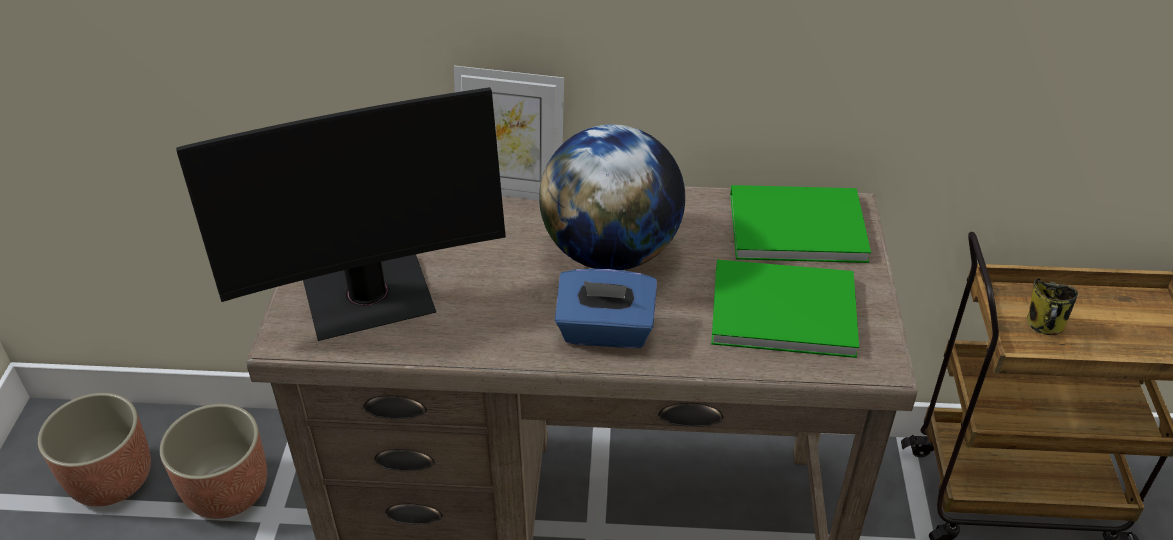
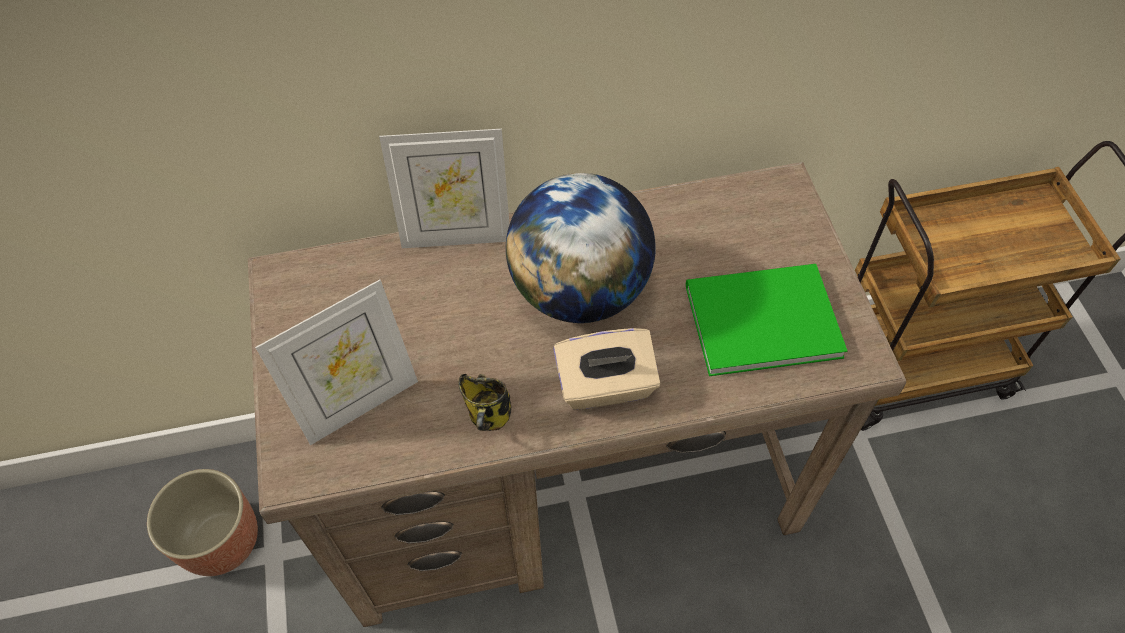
camera: 15 degrees left, 15 degrees up
(111, 478) = (100, 558): planter -> none
(369, 297) = (359, 403): monitor -> picture frame
(605, 331) = (605, 386): blue tissue box -> beige tissue box
(792, 224) = (739, 217): green book -> none
(1044, 326) = (959, 248): mug -> mug (489, 416)

